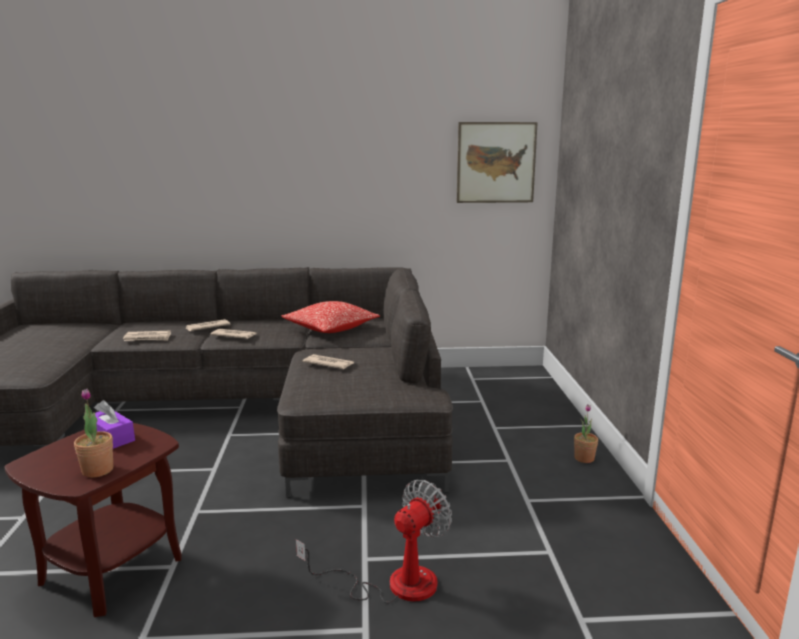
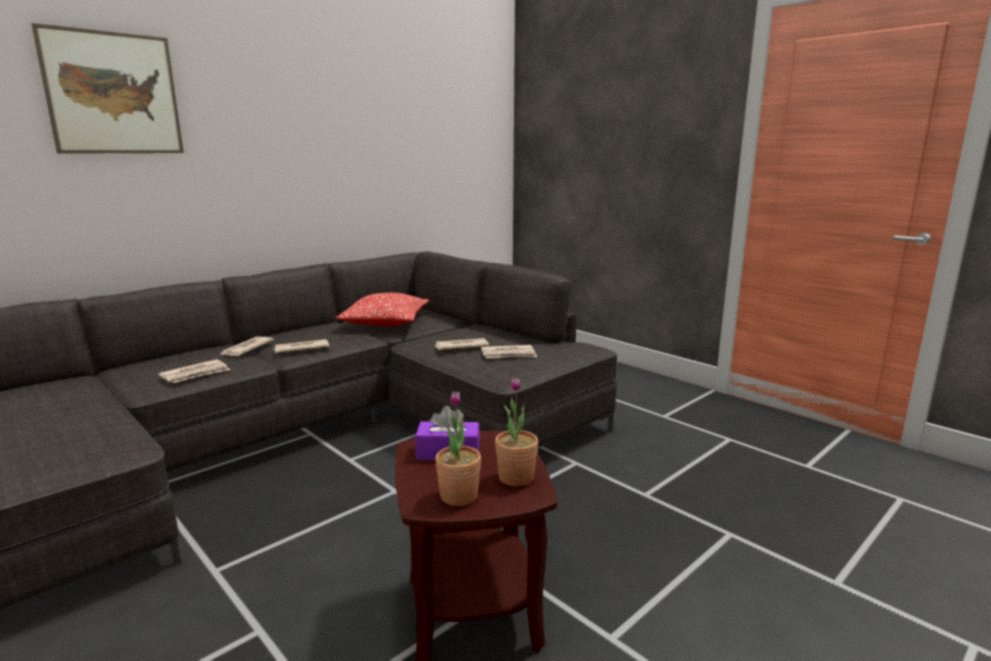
camera: 40 degrees left, 0 degrees up
(344, 381) = (508, 354): none -> newspaper
(394, 583) = (691, 499): fan -> none
(496, 162) = (472, 144): picture -> picture (113, 94)
(584, 458) = (646, 380): potted plant -> potted plant (458, 496)

